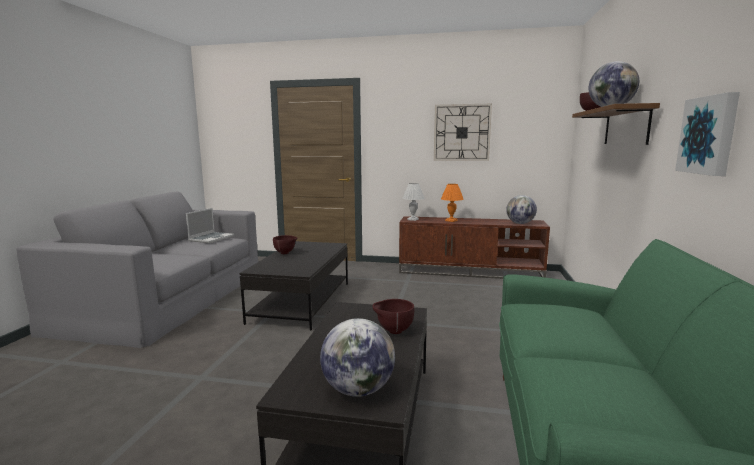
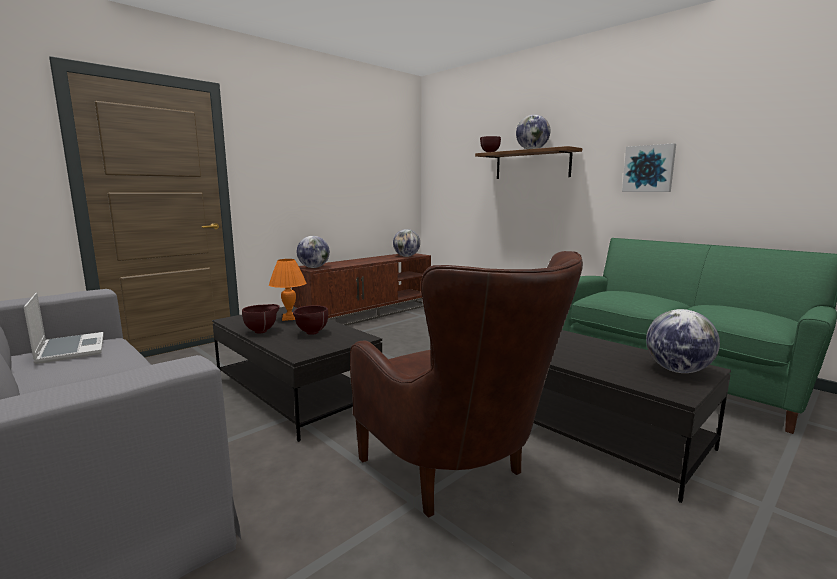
camera: 55 degrees left, 0 degrees up
(236, 383) = (457, 477): none -> brown armchair
(393, 331) = (574, 341): brown bowl -> brown bowl (311, 333)
(413, 219) = (313, 267): white table lamp -> globe
(451, 220) = (350, 263): orange table lamp -> orange table lamp (289, 318)
(462, 132) = (340, 167): wall clock -> none

